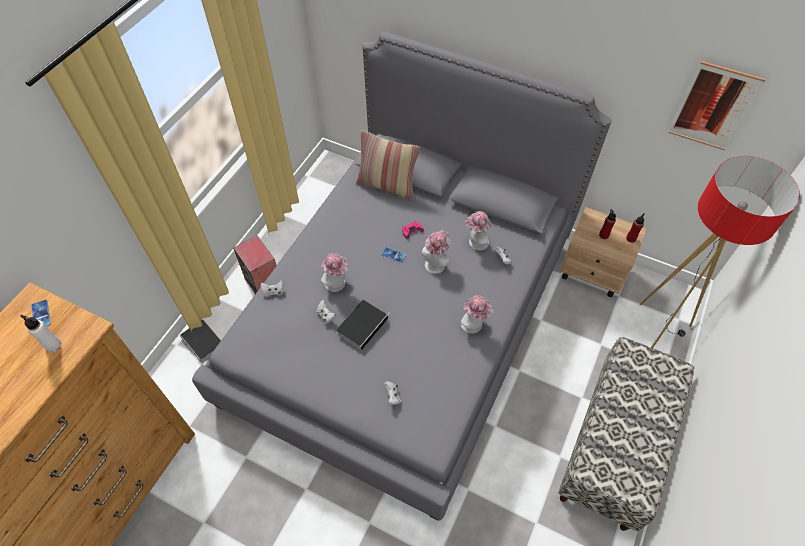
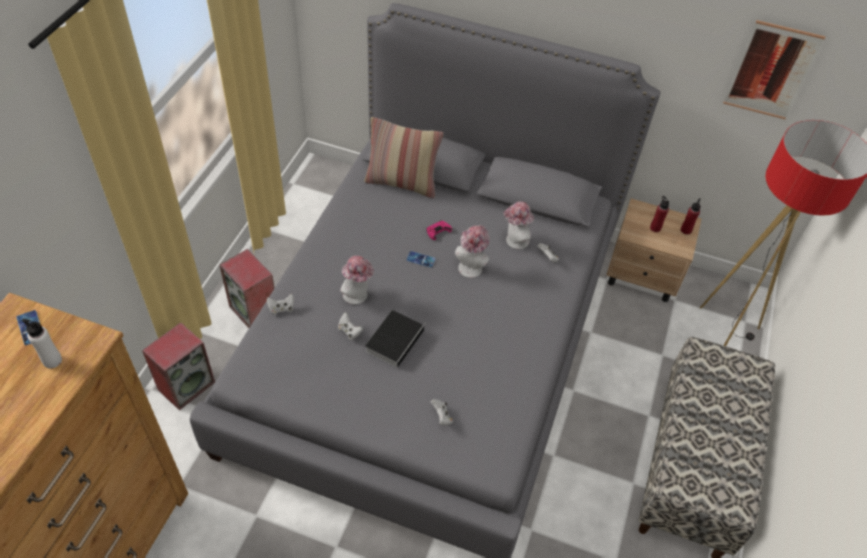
camera: 10 degrees left, 5 degrees down
(204, 343) = (186, 385): book -> speaker
(474, 325) = (525, 332): hat -> none

